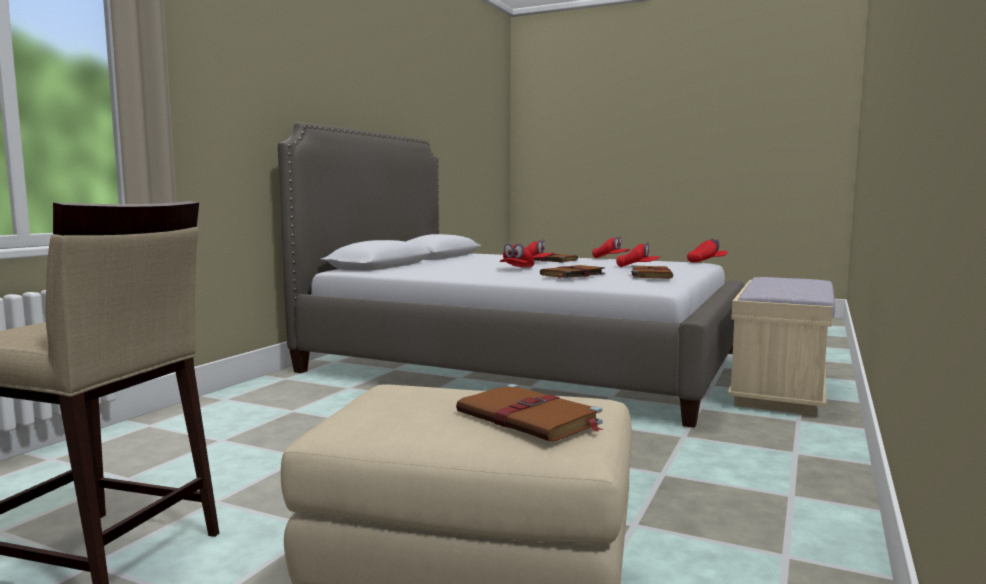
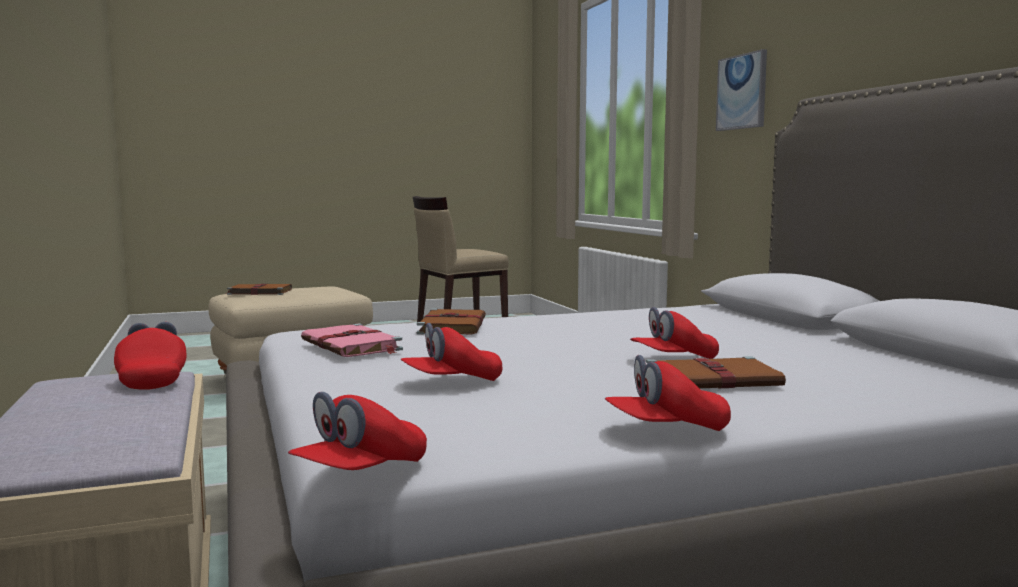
camera: 135 degrees right, 0 degrees up
(199, 93) = (742, 92): none -> picture
(517, 269) = (593, 334): red cap -> red cap (152, 379)
(650, 275) = (352, 346): brown book -> pink book

